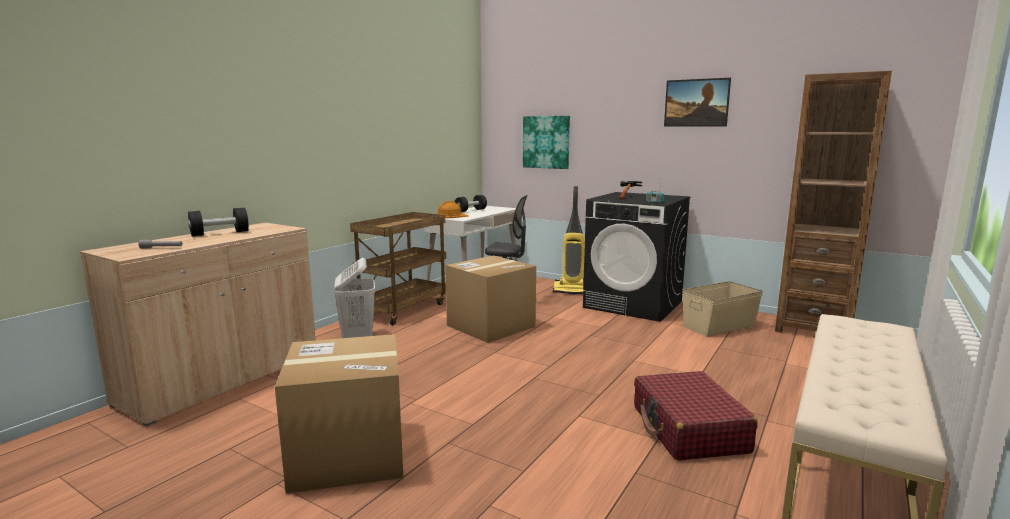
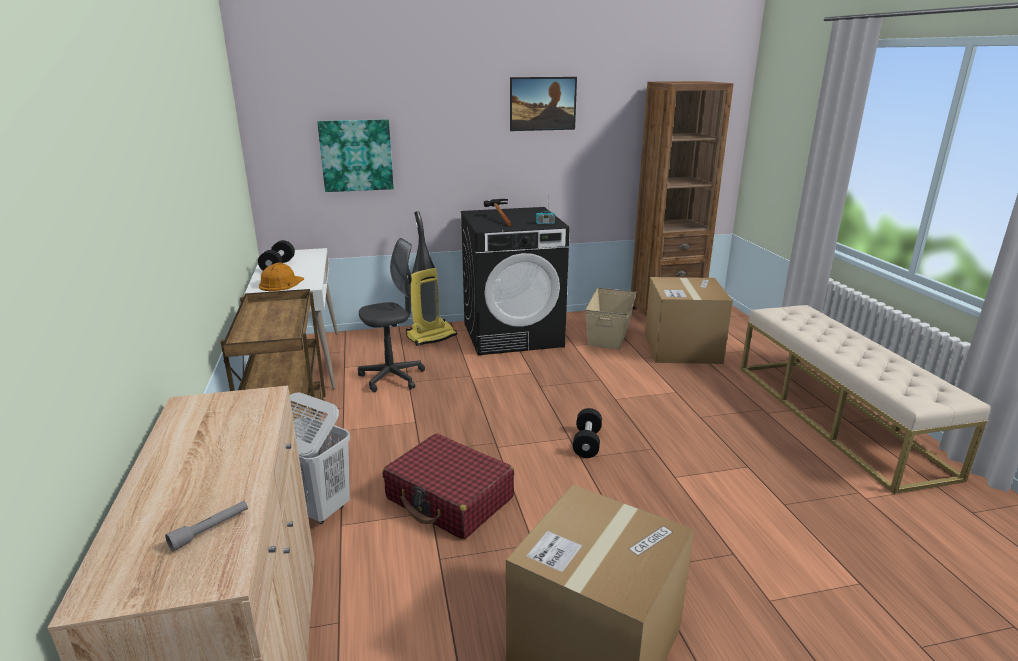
camera: 45 degrees left, 10 degrees up
(220, 233) = (186, 452): black dumbbell -> black dumbbell (587, 443)
(491, 326) = (435, 416): cardboard box -> cardboard box (682, 349)
(688, 429) = (748, 447): red suitcase -> red suitcase (450, 499)

